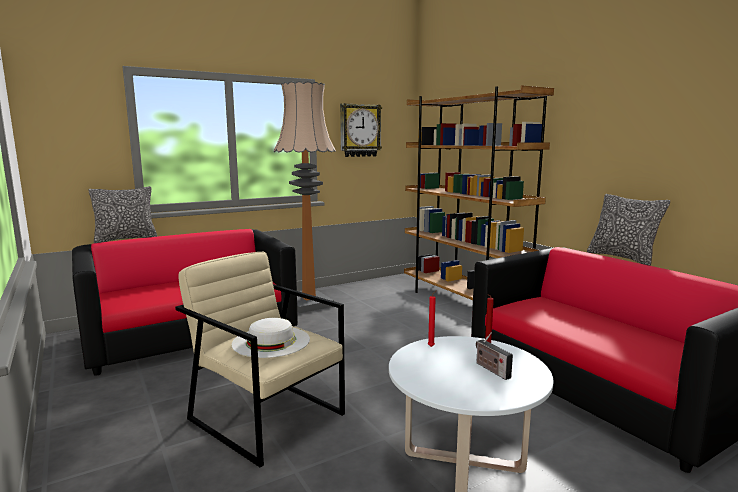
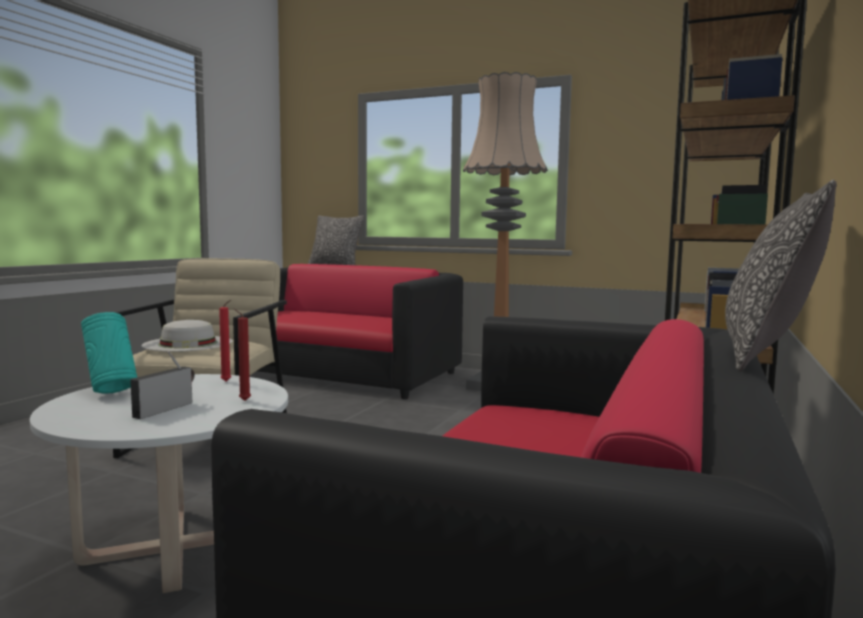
camera: 55 degrees right, 5 degrees down
(360, 130) = (646, 143): wall clock -> none
(427, 381) = (111, 391): none -> turquoise vase

